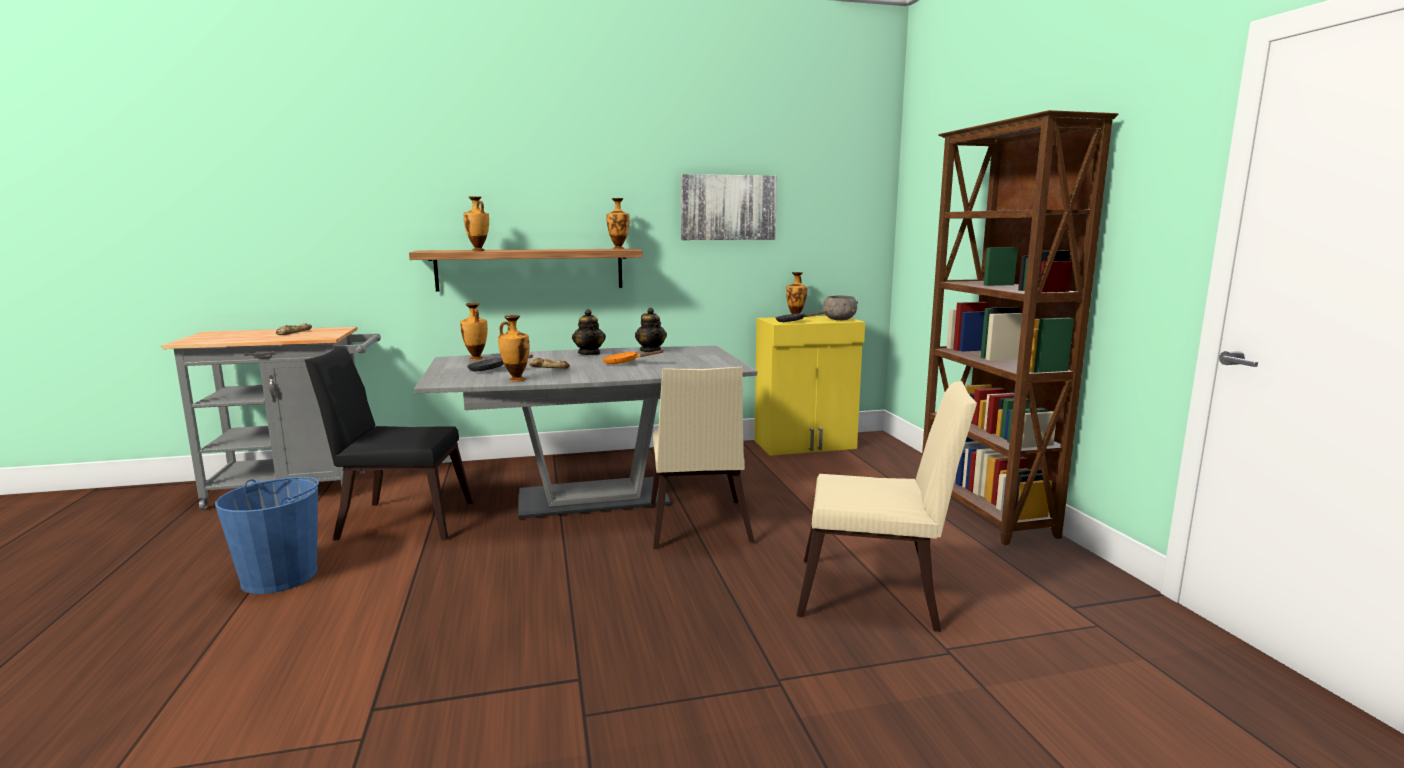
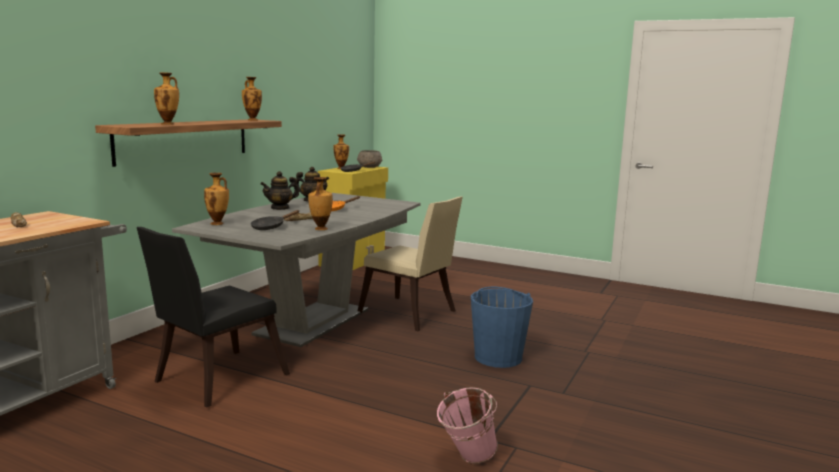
camera: 50 degrees left, 0 degrees up
(280, 576) = (236, 438): blue bucket -> blue bucket (498, 357)
(304, 713) = (466, 459): none -> pink bucket
(589, 353) = (280, 208): teapot -> teapot turned 120 degrees clockwise
(728, 207) = (300, 86): picture -> none
(878, 595) = (545, 312): beige chair -> none
(983, 511) = (503, 269): brown bookcase -> none

